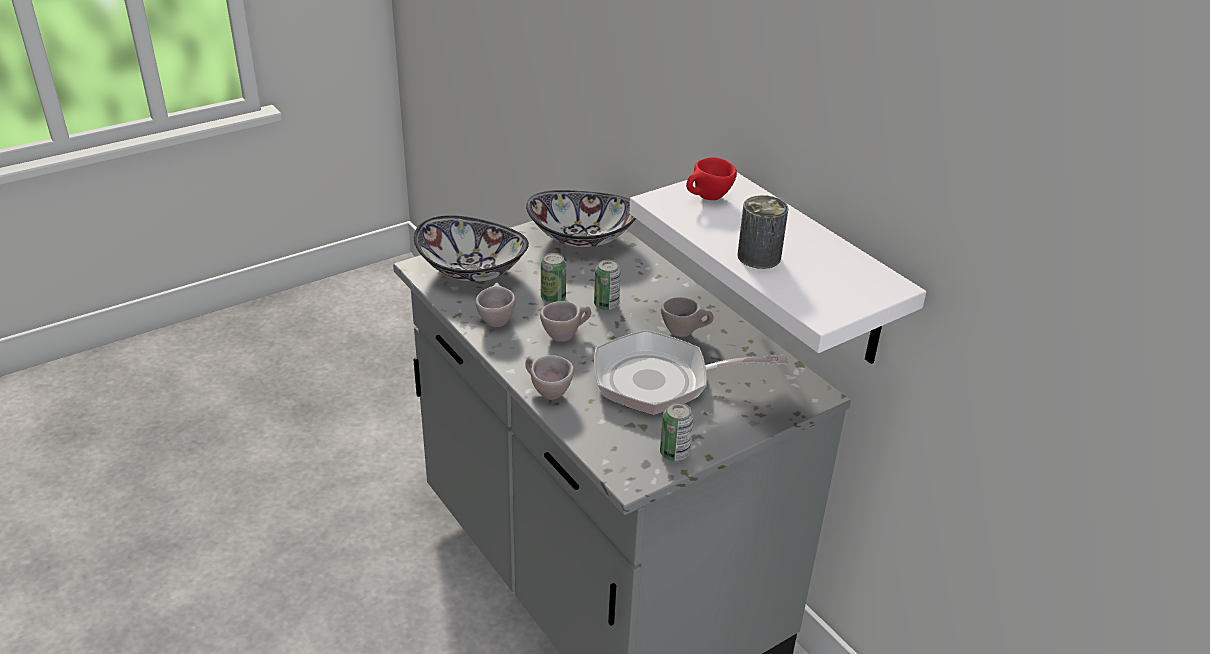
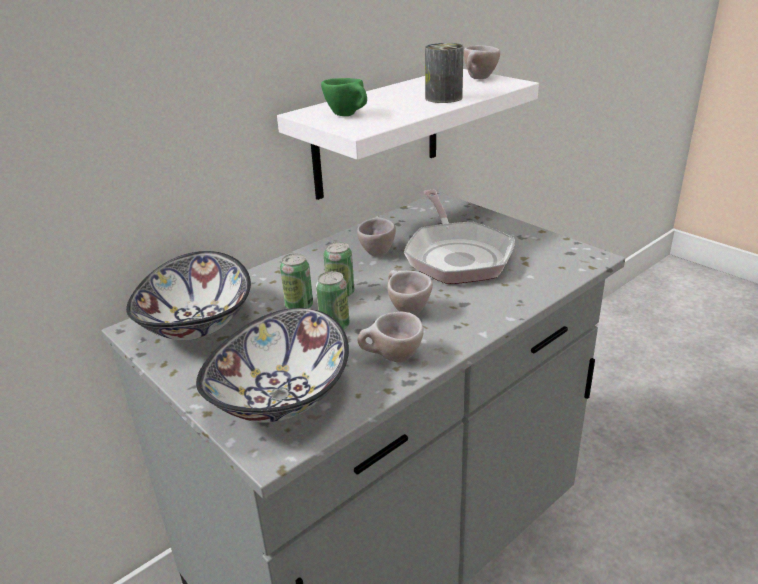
camera: 95 degrees left, 5 degrees down
(546, 392) = (507, 308): beige cup -> beige cup (478, 79)
(674, 453) = (548, 243): can -> can (299, 306)
(707, 199) = (349, 115): red cup -> green cup

